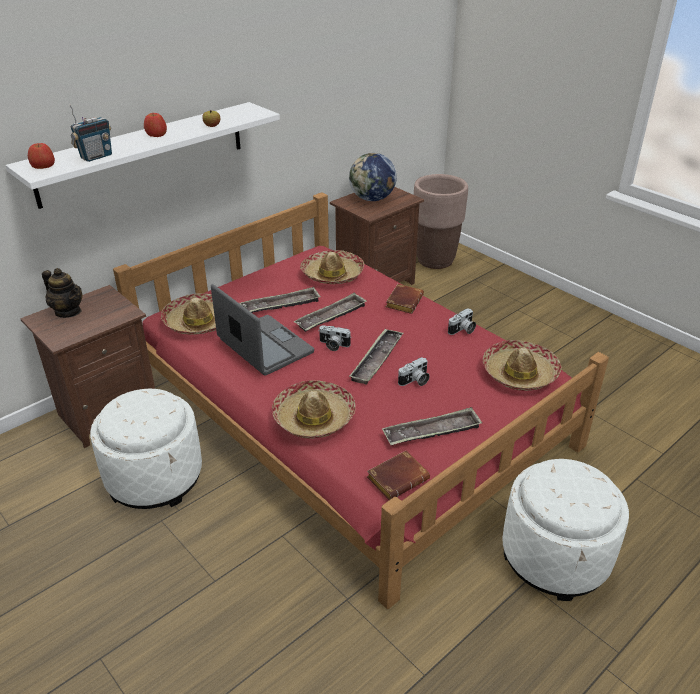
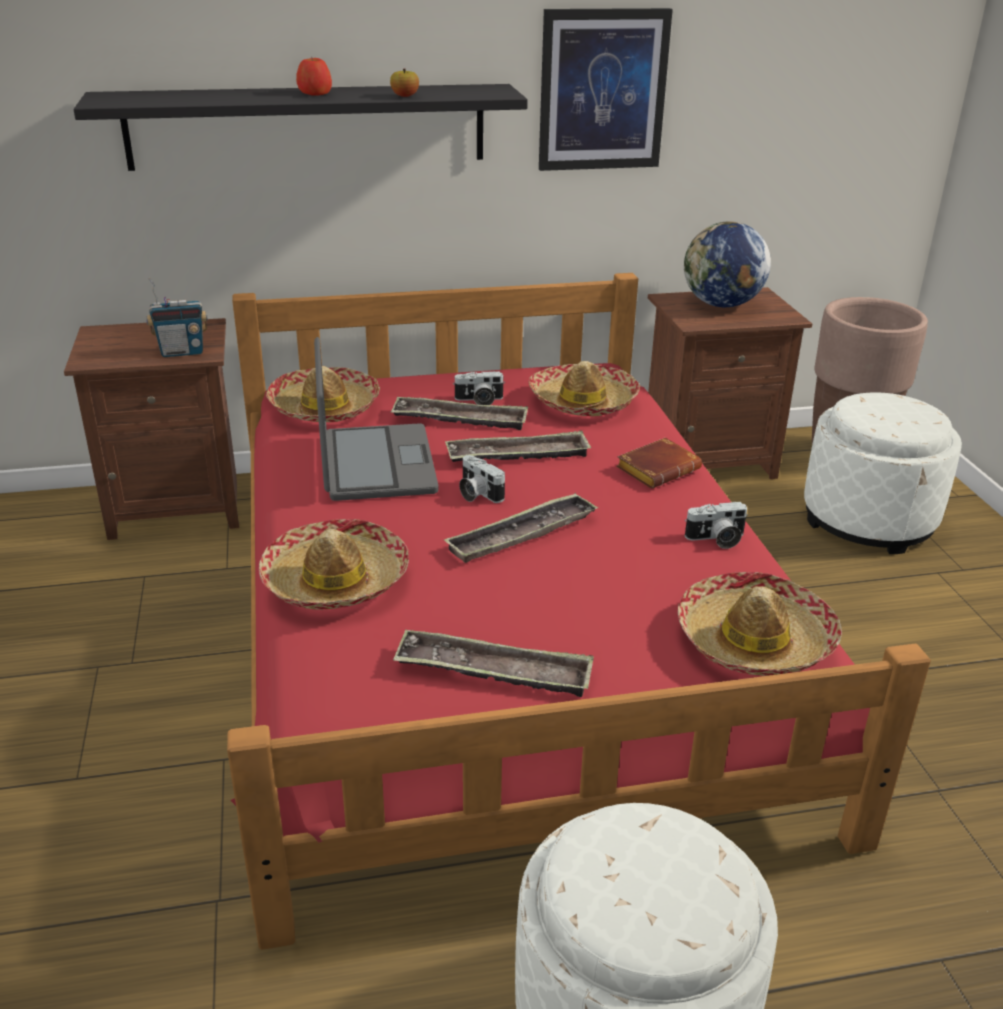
camera: 30 degrees right, 5 degrees down
(43, 166) = (119, 98): apple -> none
(68, 311) = (139, 333): teapot -> none
(96, 157) = (197, 100): radio -> radio (182, 352)
(143, 153) = (307, 126): white shelf -> black shelf
(154, 478) = (146, 609): white ottoman -> white ottoman (868, 520)
(295, 94) = (602, 90): none -> picture
(398, 478) = (361, 717): brown book -> none
(415, 381) = (549, 586): camera -> camera (479, 401)

